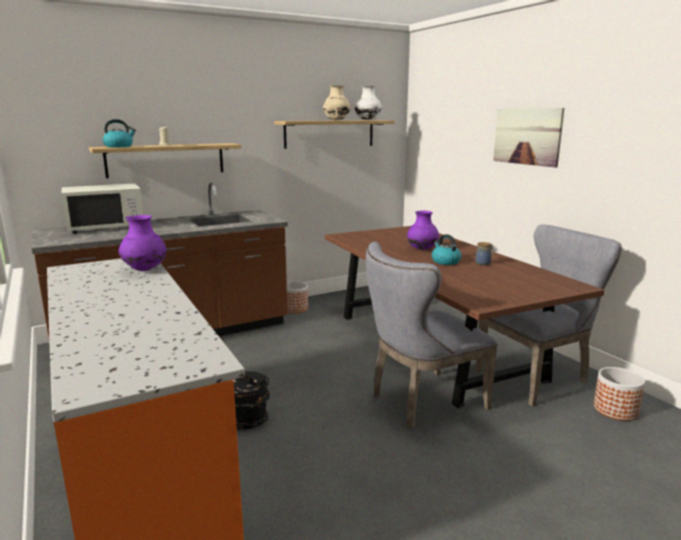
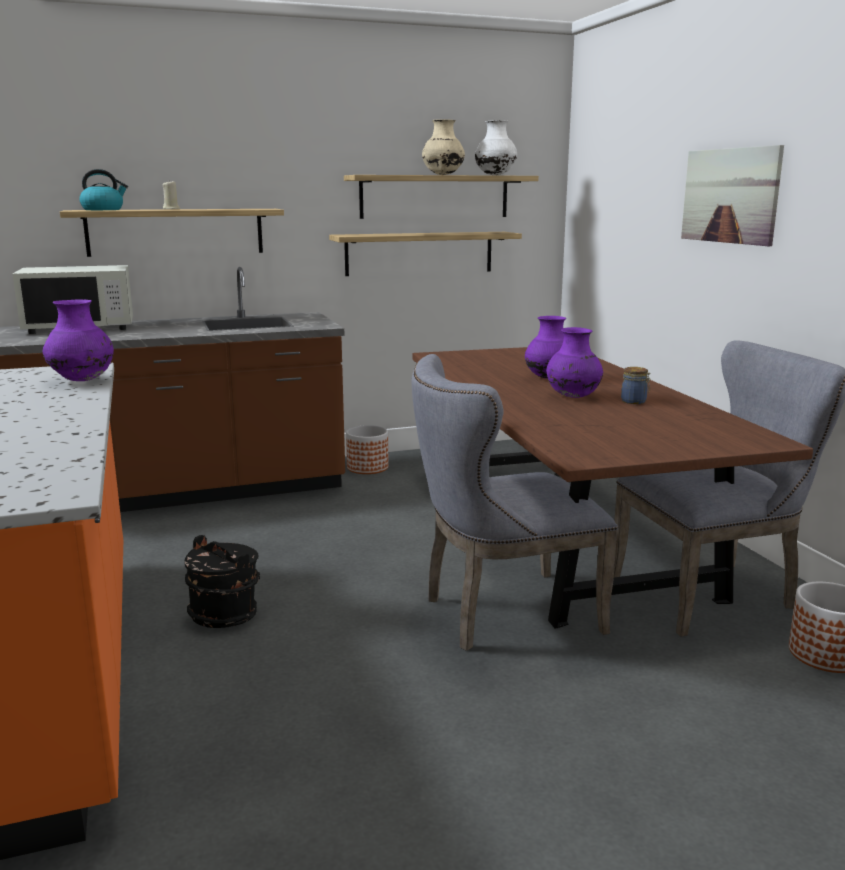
camera: 10 degrees right, 0 degrees up
(321, 169) = (419, 253): none -> shelf
(445, 261) = (573, 396): kettle -> purple vase

